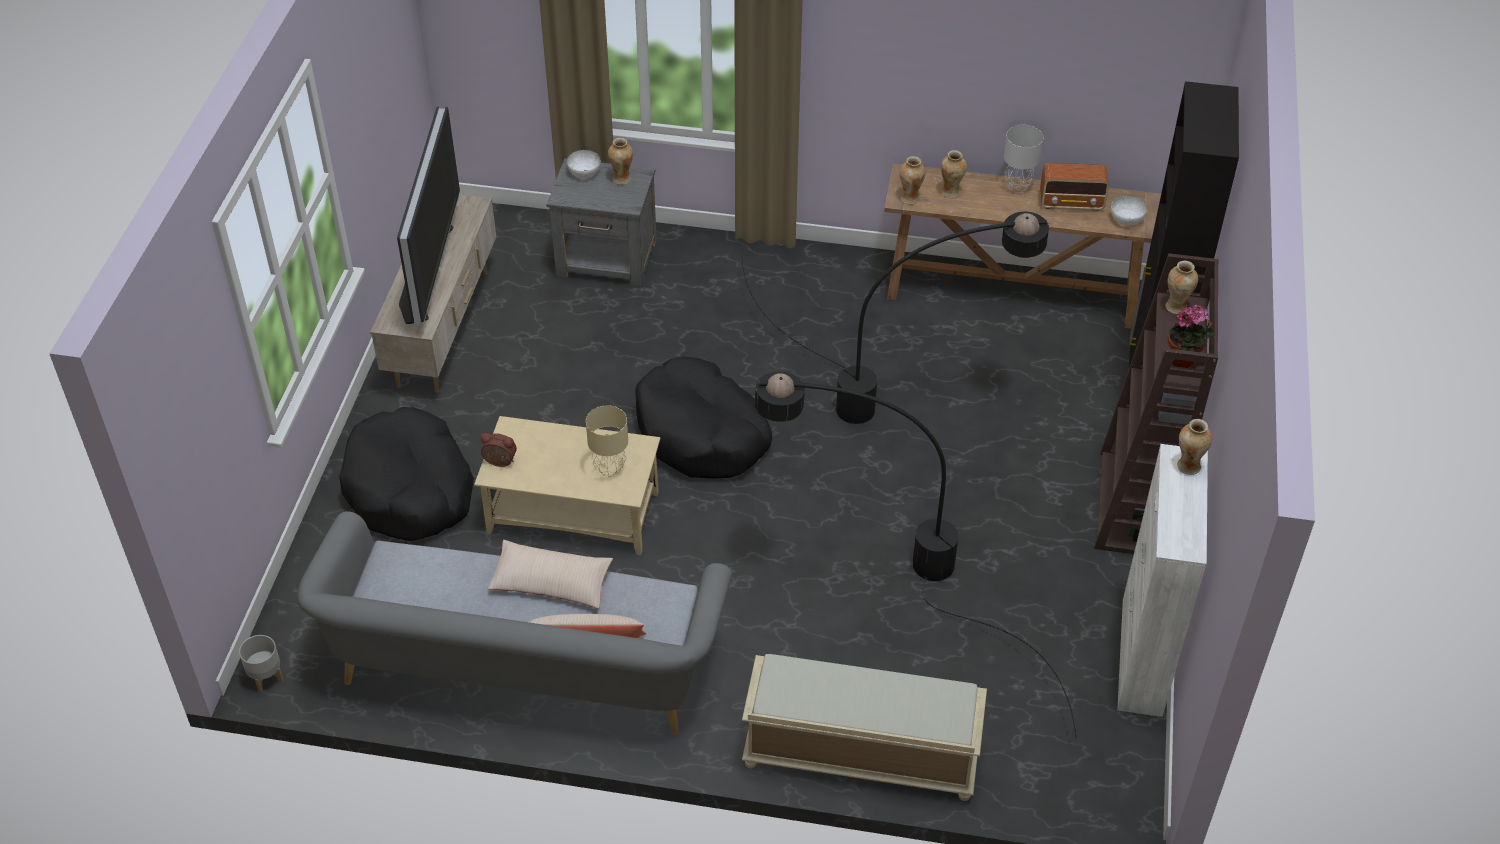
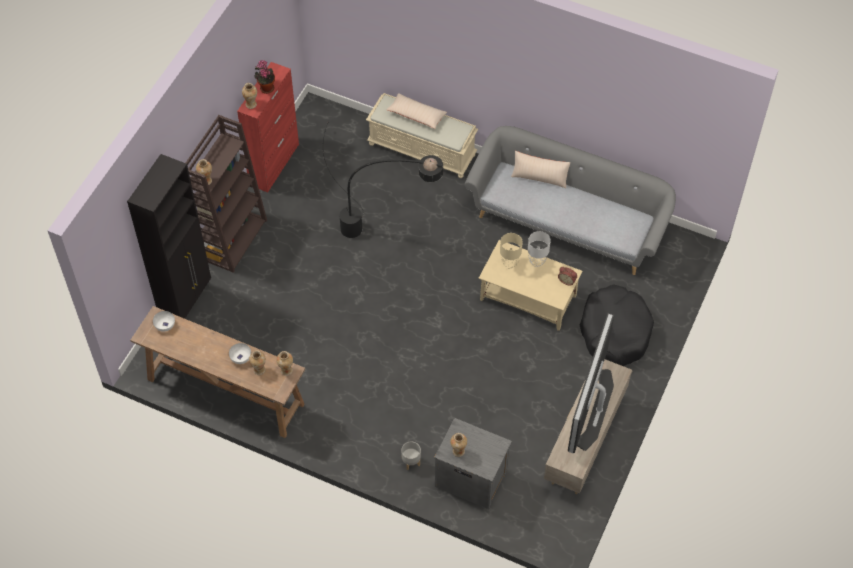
camera: 165 degrees left, 10 degrees up
(265, 678) = (693, 241): grey planter -> grey planter (411, 462)
(551, 582) = (551, 210): beige pillow -> beige pillow (416, 115)
(584, 172) = (481, 464): white bowl -> white bowl (240, 357)
(702, 433) = (446, 332): black dog bed -> none
(899, 391) = (325, 335): black floor lamp -> none
(1017, 186) = (216, 365): grey table lamp -> grey table lamp (537, 262)
(1072, 203) = (190, 344): radio -> none
(1141, 657) = (274, 164): white cabinet -> red cabinet
(1183, 362) = (222, 149): potted plant -> potted plant (266, 87)

